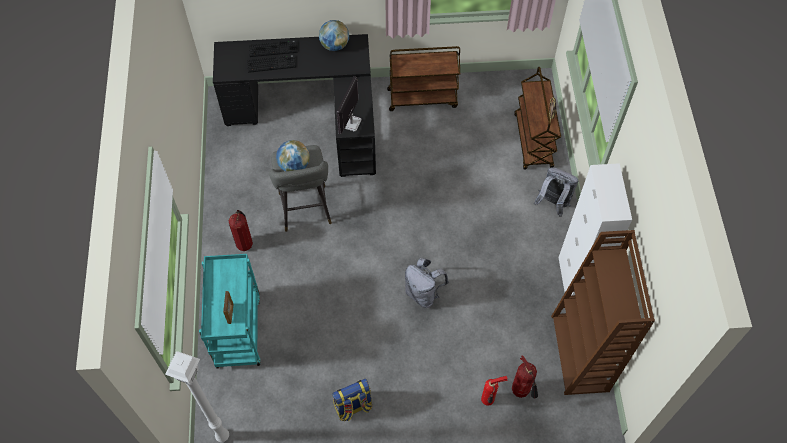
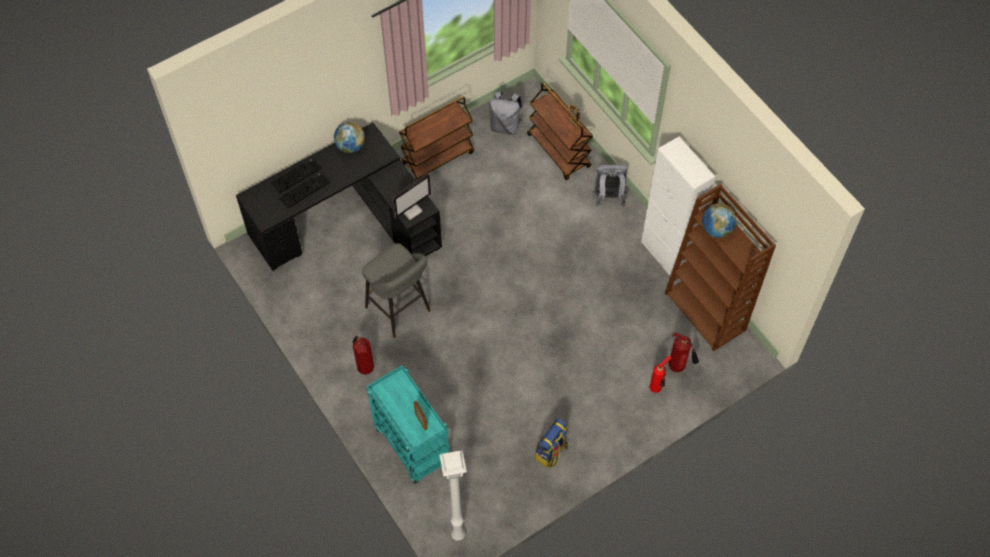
camera: 30 degrees left, 0 degrees up
(294, 166) = (391, 270): globe -> globe (716, 229)
(351, 123) = (411, 210): monitor -> monitor turned 120 degrees counterclockwise
(423, 293) = (549, 329): grey backpack -> grey backpack (505, 126)

